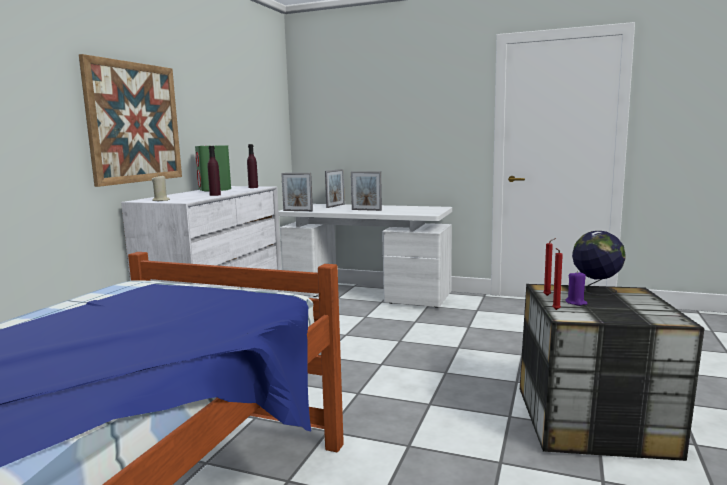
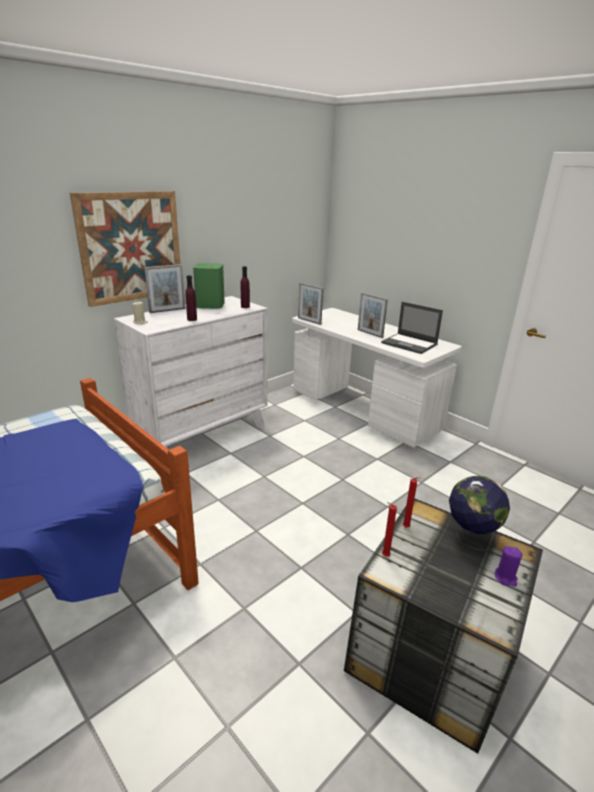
camera: 25 degrees right, 15 degrees up
(335, 206) = (352, 319): picture frame -> picture frame (167, 310)
(410, 210) = (410, 344): none -> laptop
(576, 302) = (422, 551): purple candle -> purple candle (505, 577)

